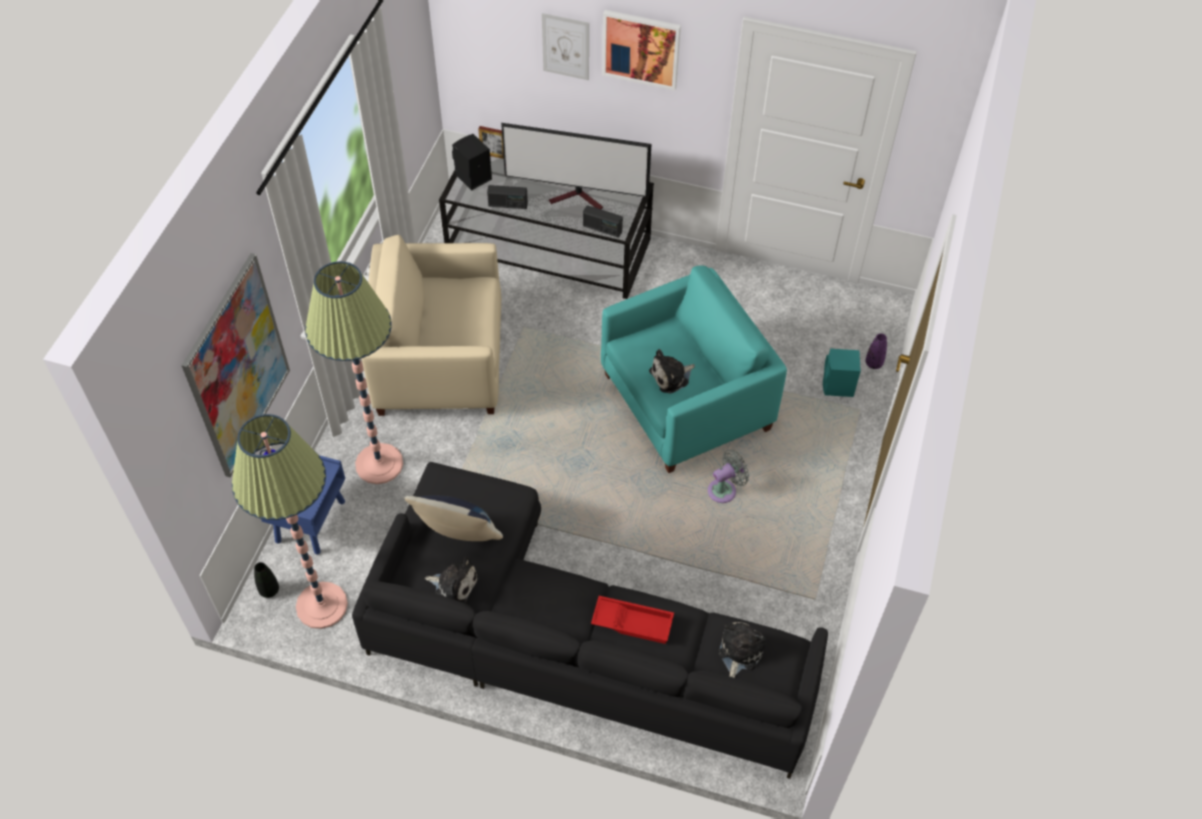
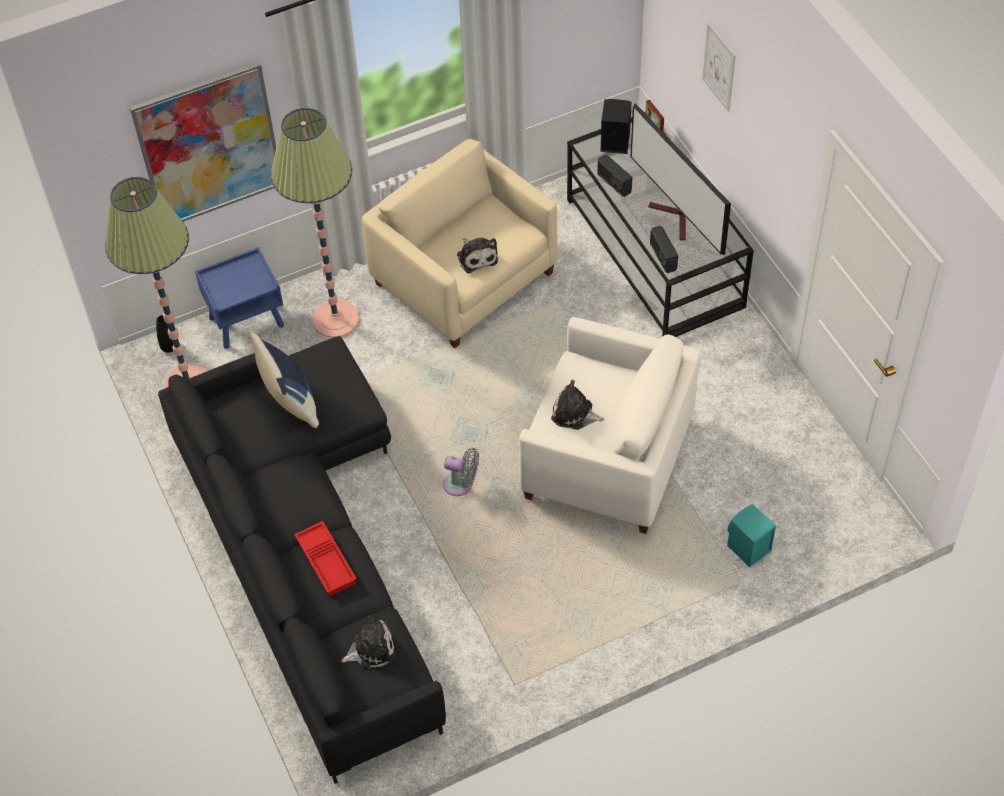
camera: 50 degrees right, 0 degrees up
(454, 584) = (249, 432): plush toy -> plush toy (476, 257)
(641, 49) = (764, 108): picture -> none
(685, 402) = (607, 457): turquoise armchair -> white armchair
(724, 490) = (551, 547): grey fan -> grey fan (461, 485)
(873, 363) = (804, 556): purple vase -> none

